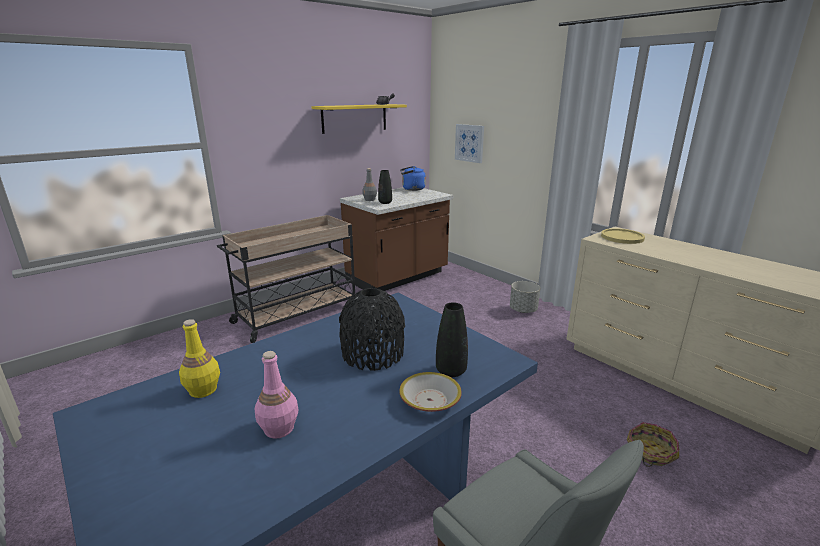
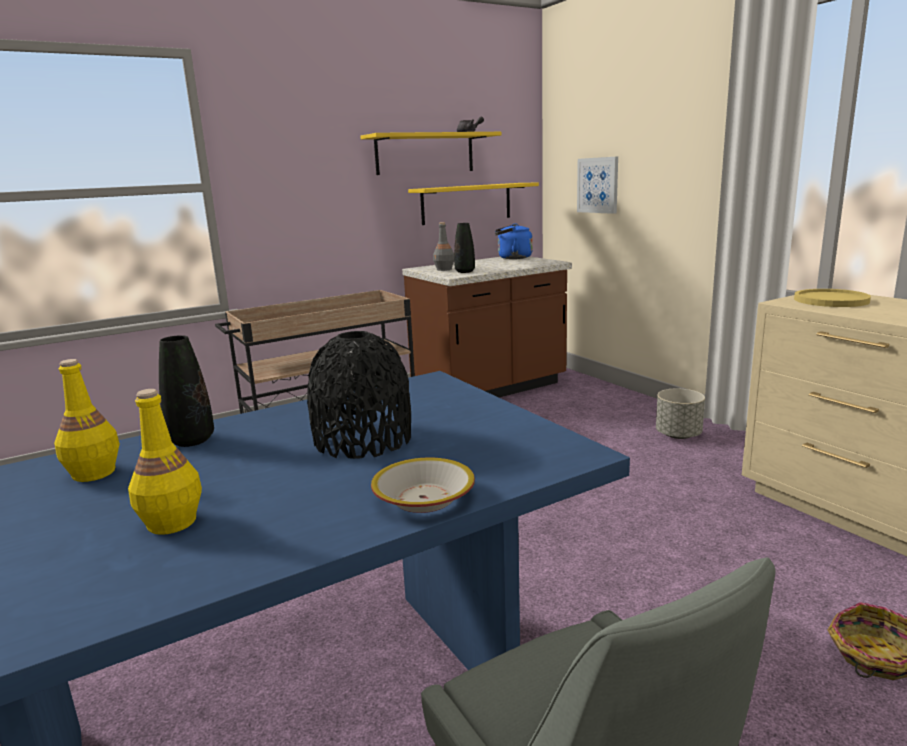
camera: 10 degrees right, 5 degrees down
(279, 429) = (171, 523): pink bottle -> yellow bottle
(381, 151) = (466, 203): none -> yellow shelf
(451, 371) = (476, 464): black vase -> black vase (191, 440)

